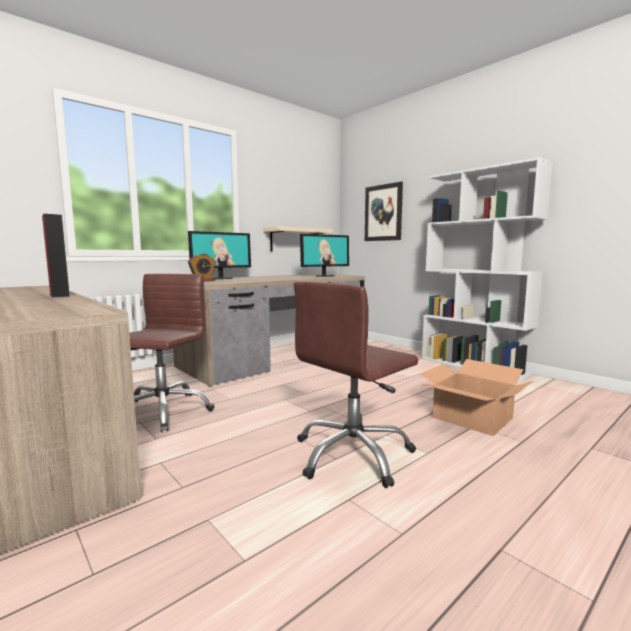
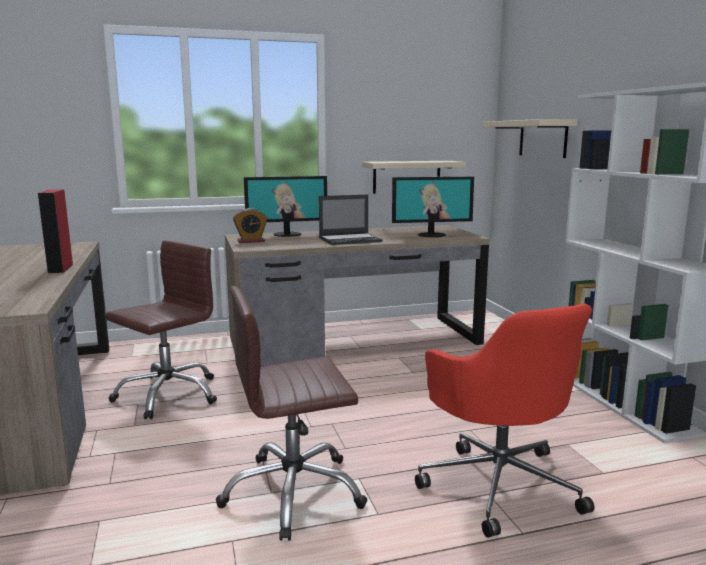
camera: 25 degrees right, 5 degrees up
(277, 278) = (350, 239): none -> laptop
(383, 213) = (543, 138): picture -> beige shelf
(472, 418) = (499, 483): cardboard box -> red office chair

